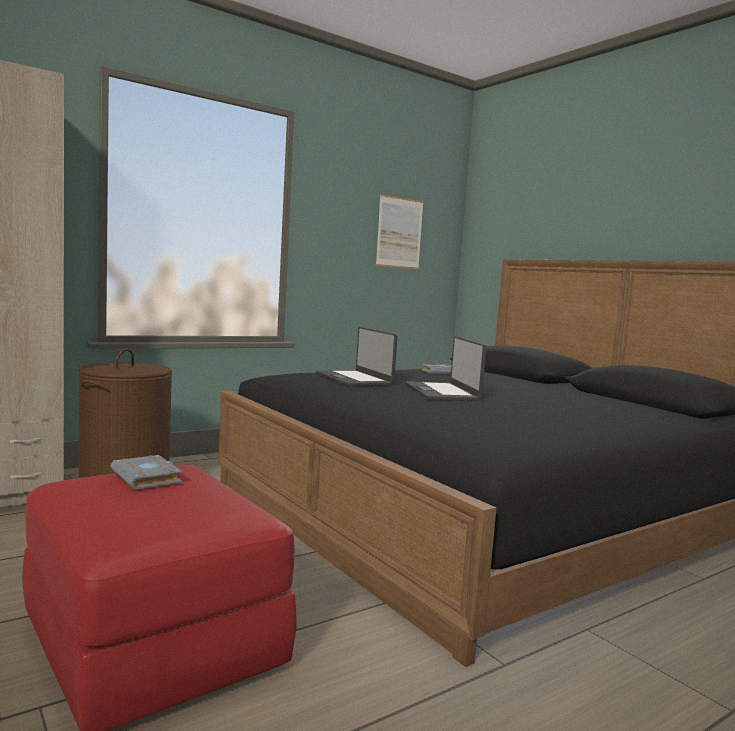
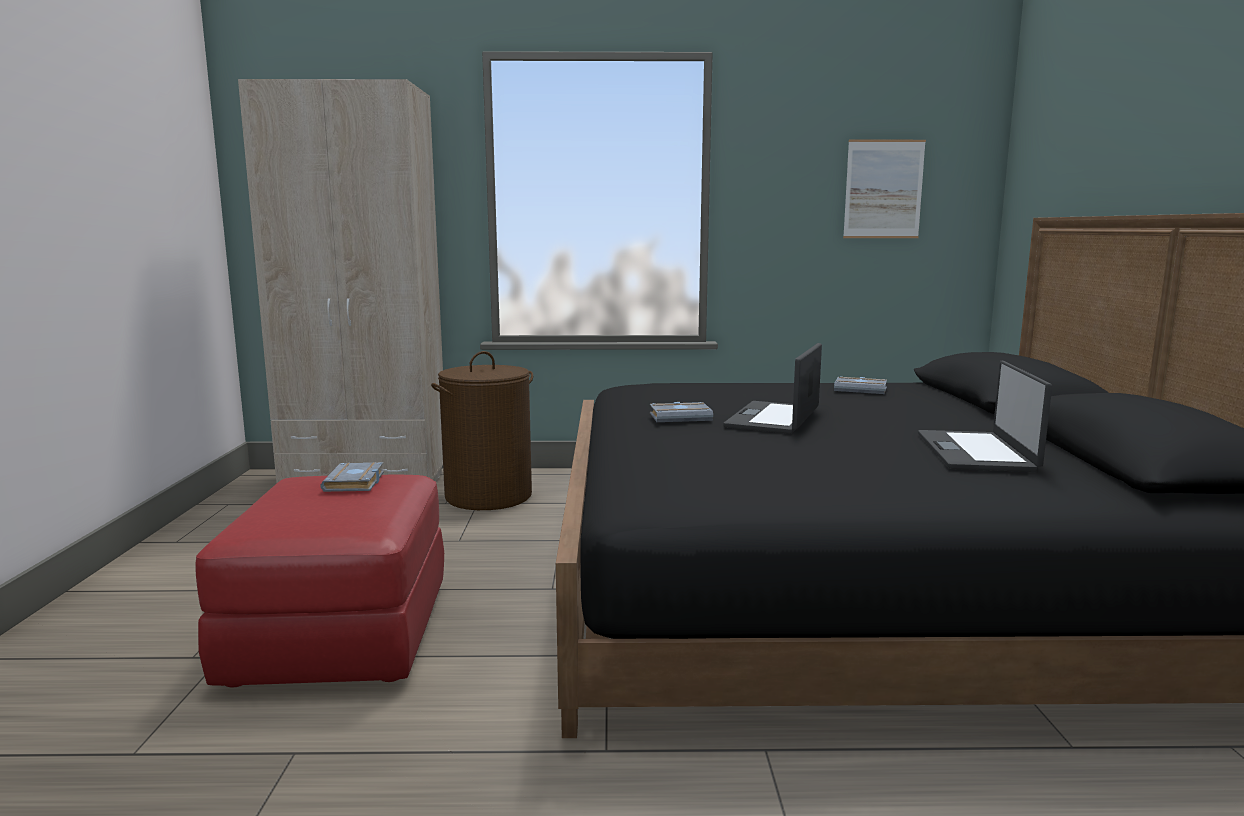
camera: 35 degrees right, 5 degrees up
(354, 379) = (703, 394): laptop -> laptop (977, 452)
(381, 395) = (681, 417): none -> grey book

